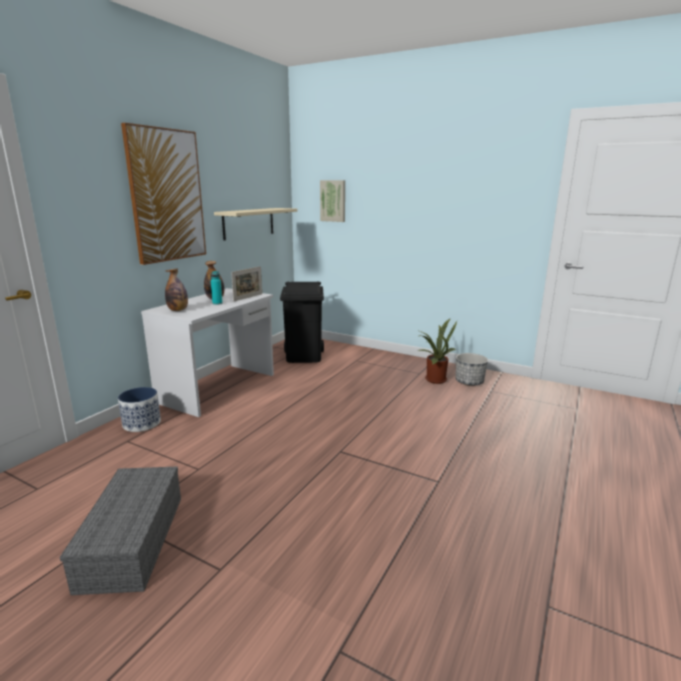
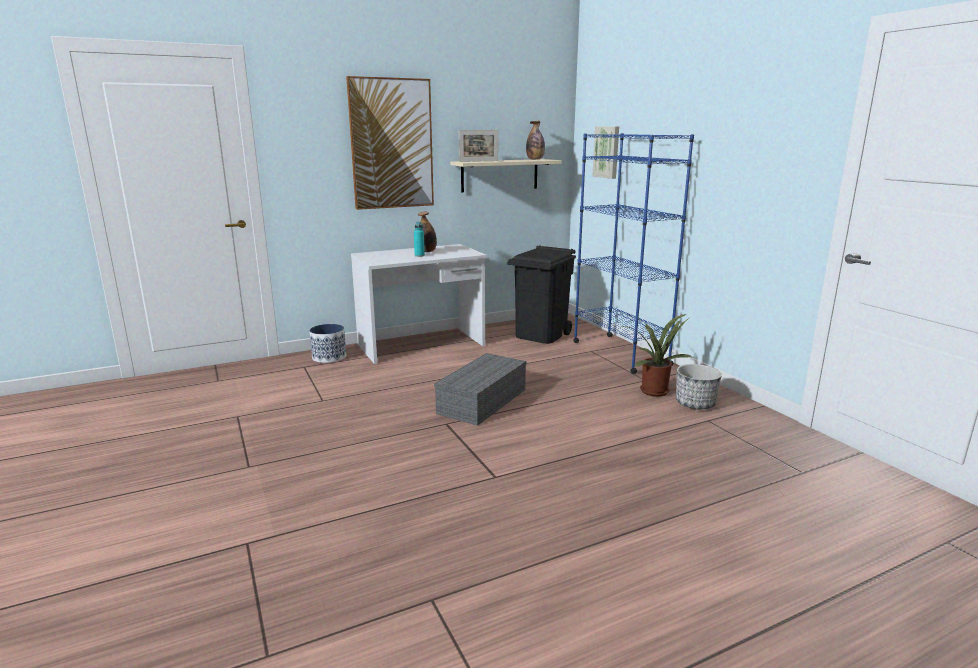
camera: 35 degrees right, 0 degrees up
(133, 542) = (225, 431): grey storage box -> grey storage box (482, 402)
(178, 310) = (377, 256): bottle -> bottle (535, 159)
(248, 297) = (457, 254): picture frame -> picture frame (478, 161)
(376, 357) = (620, 353): none -> blue bookcase

